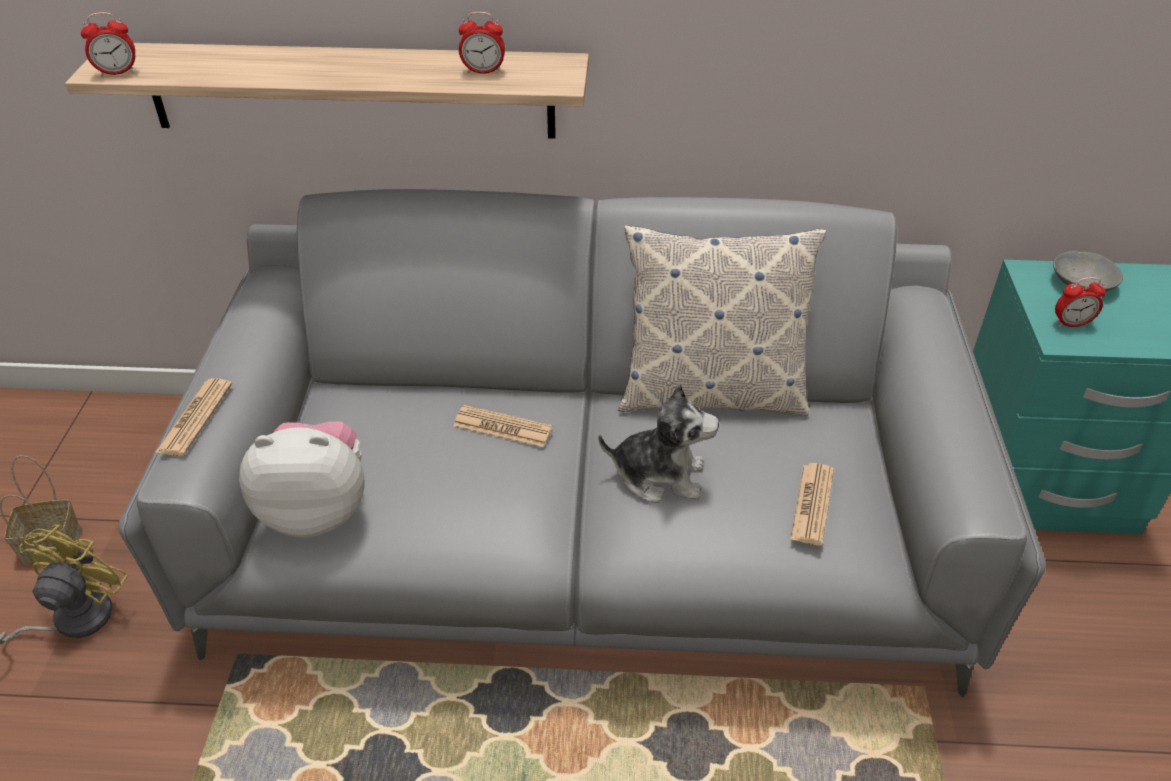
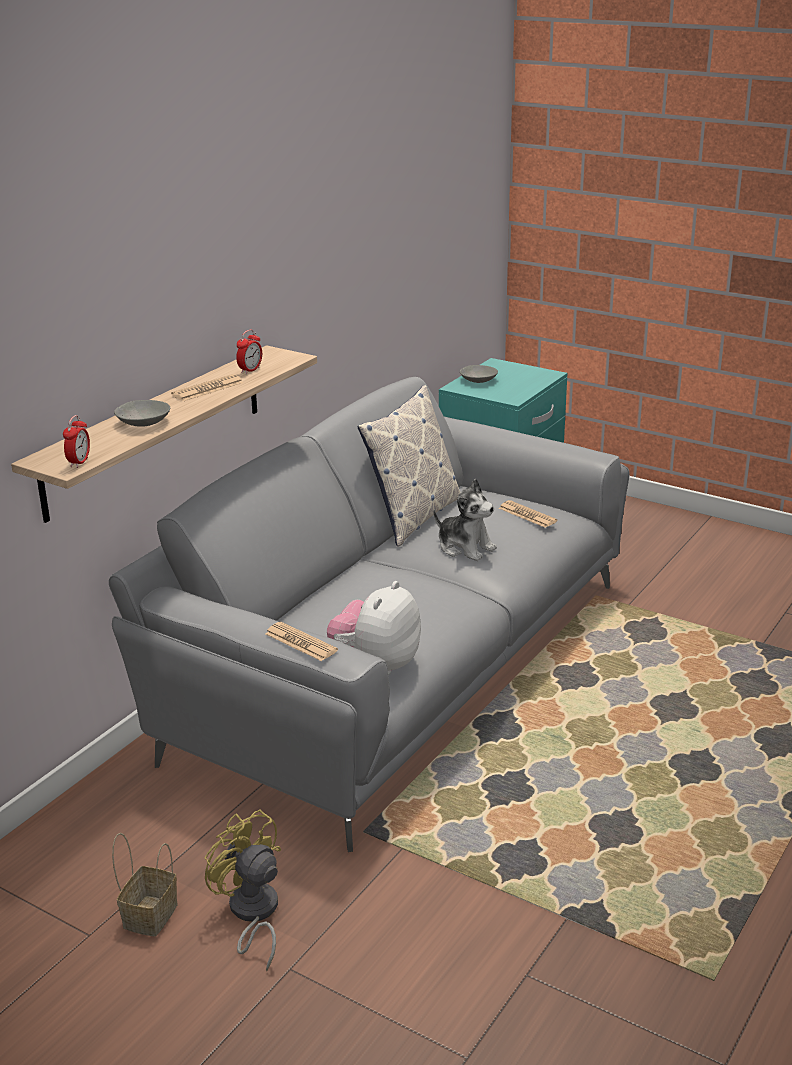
camera: 60 degrees left, 15 degrees down
(259, 66) = (143, 422): none -> grey bowl
(502, 427) = (376, 581): newspaper -> newspaper (207, 389)
(659, 475) = (465, 547): plush toy -> plush toy turned 90 degrees clockwise
(1071, 324) = (504, 393): alarm clock -> none

